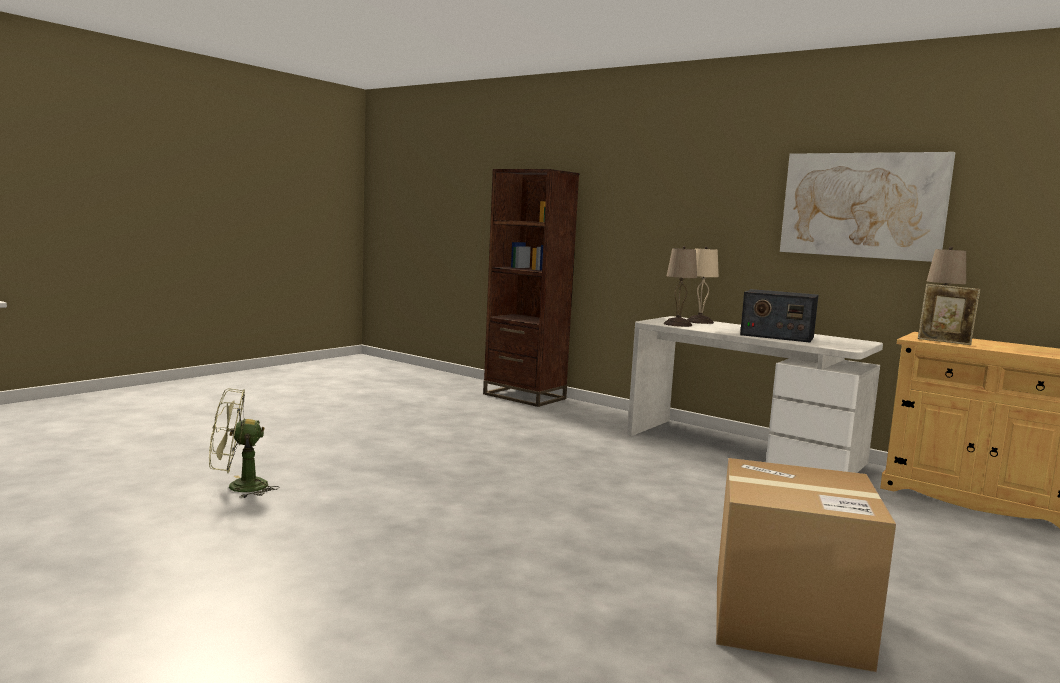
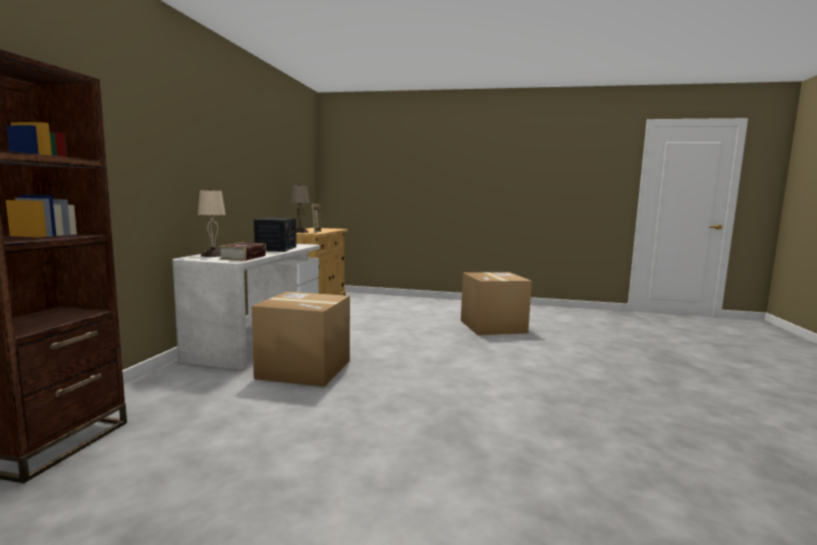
camera: 115 degrees left, 0 degrees up
(238, 487) = (621, 497): green fan -> none
(608, 451) = (304, 369): none -> cardboard box
(677, 324) = (243, 257): beige table lamp -> book
(862, 205) = (250, 157): picture -> none

